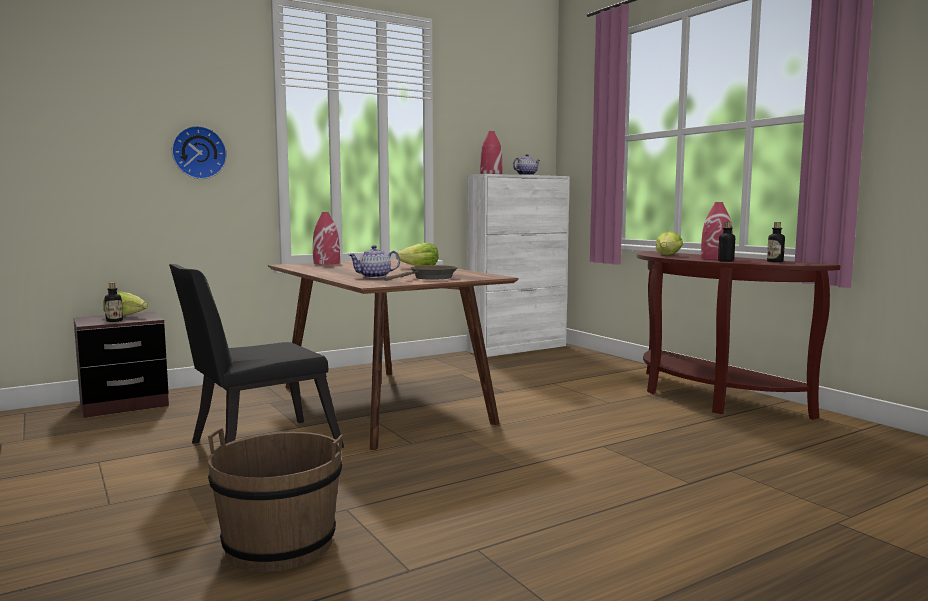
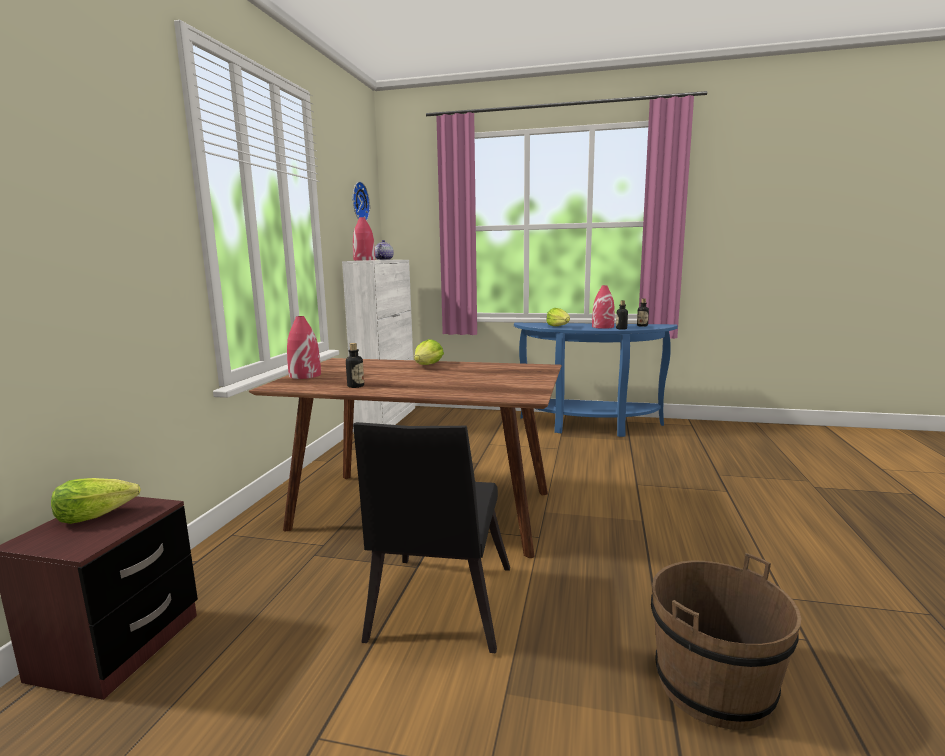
camera: 45 degrees left, 5 degrees up
(114, 321) = (110, 529): bottle -> bottle (355, 386)
(198, 152) = (123, 245): wall clock -> wall clock (358, 202)
(374, 276) = (468, 386): teapot -> none
(430, 278) = (516, 378): brown frying pan -> none
(705, 397) = (589, 426): brown console table -> blue console table

